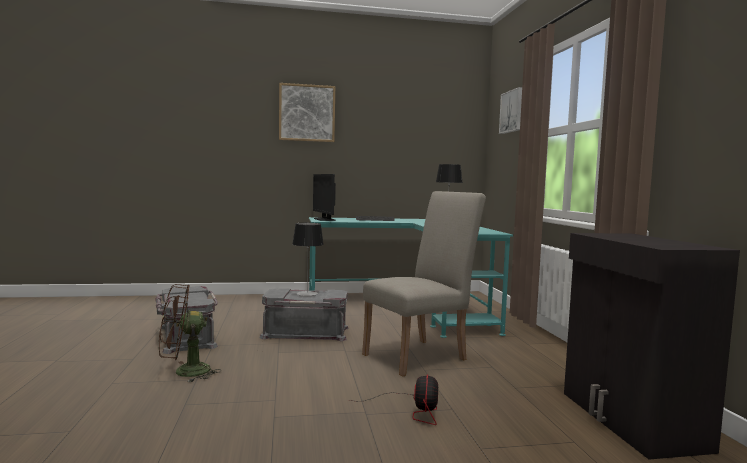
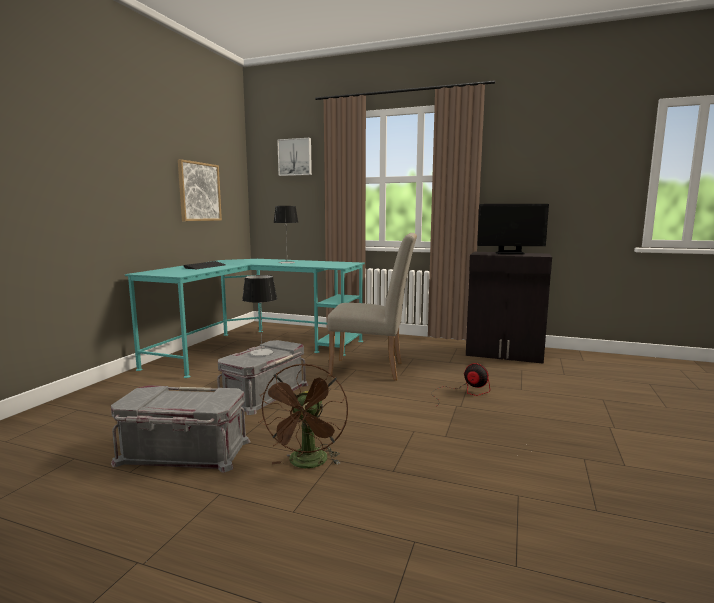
camera: 60 degrees left, 5 degrees up
(307, 113) = (103, 135): picture -> picture (199, 192)
(324, 219) = (169, 273): monitor -> monitor (510, 253)
(421, 355) = (373, 369): beige chair -> beige chair turned 105 degrees clockwise

